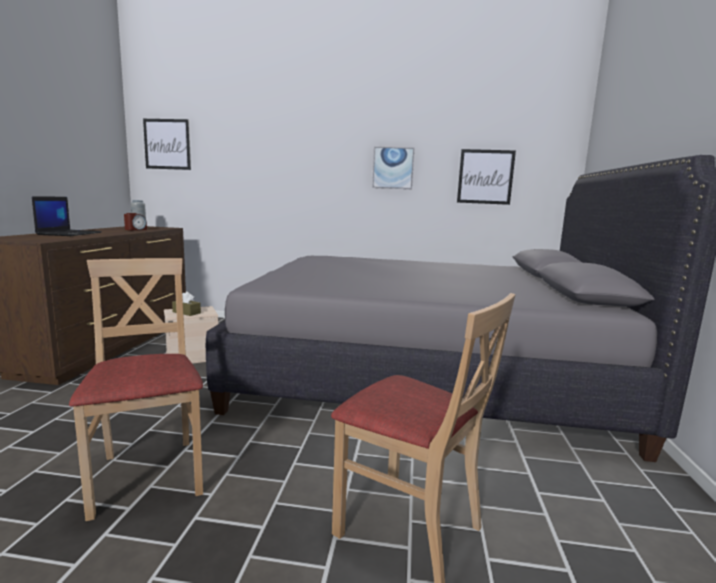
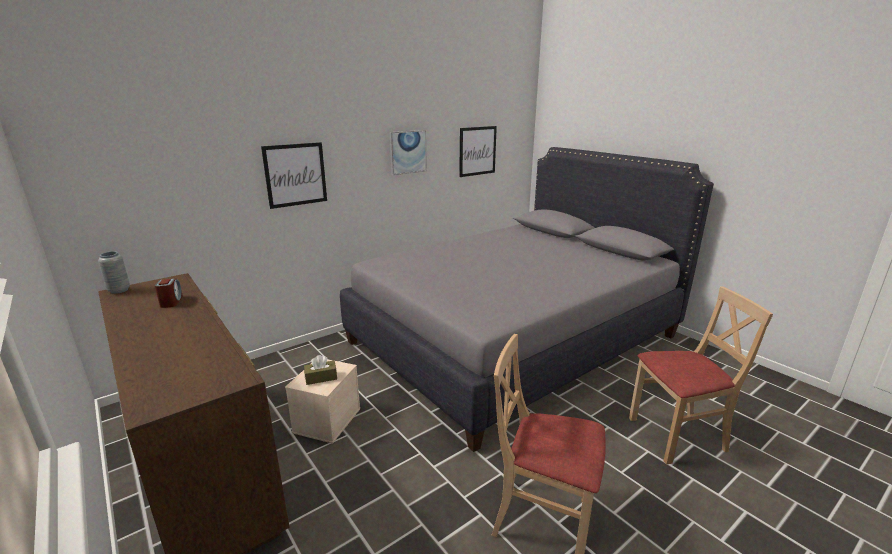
camera: 45 degrees left, 10 degrees up
(70, 233) = (161, 348): laptop -> none
(167, 144) = (107, 153): picture -> picture (295, 175)

